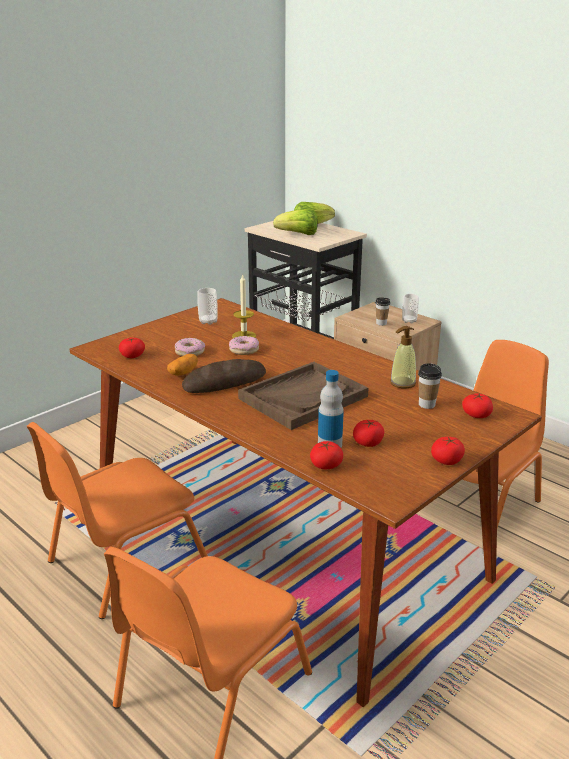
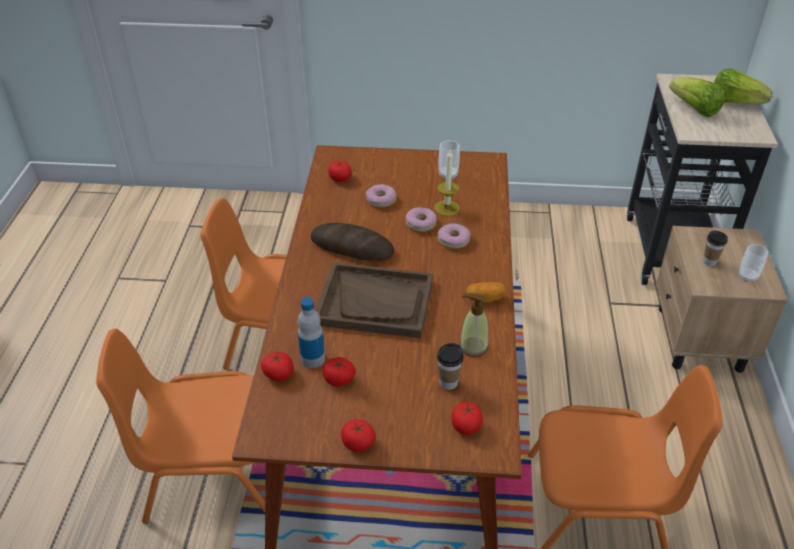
camera: 50 degrees right, 15 degrees up
(183, 373) = (342, 218): potato -> potato (485, 299)
(282, 347) = (453, 240): none -> donut

